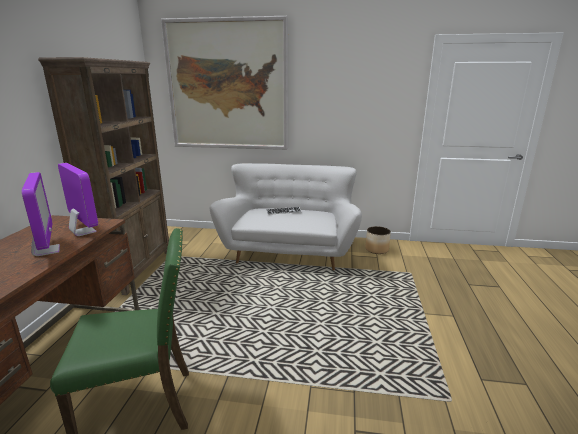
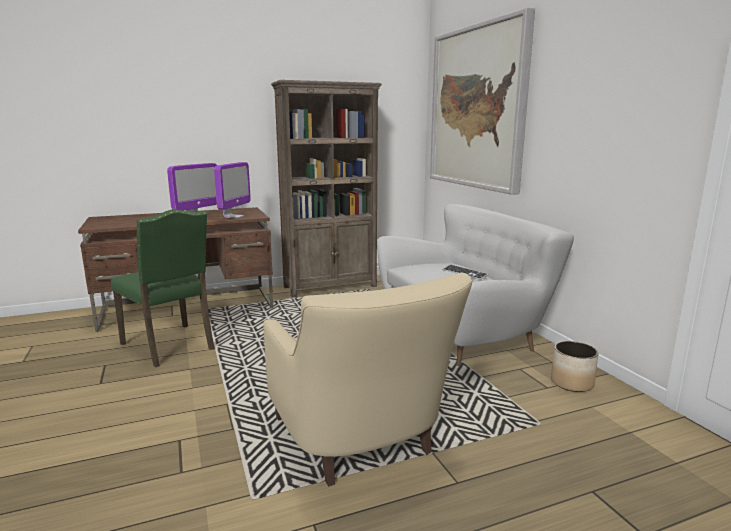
camera: 60 degrees right, 5 degrees down
(402, 334) = (361, 442): none -> beige armchair

